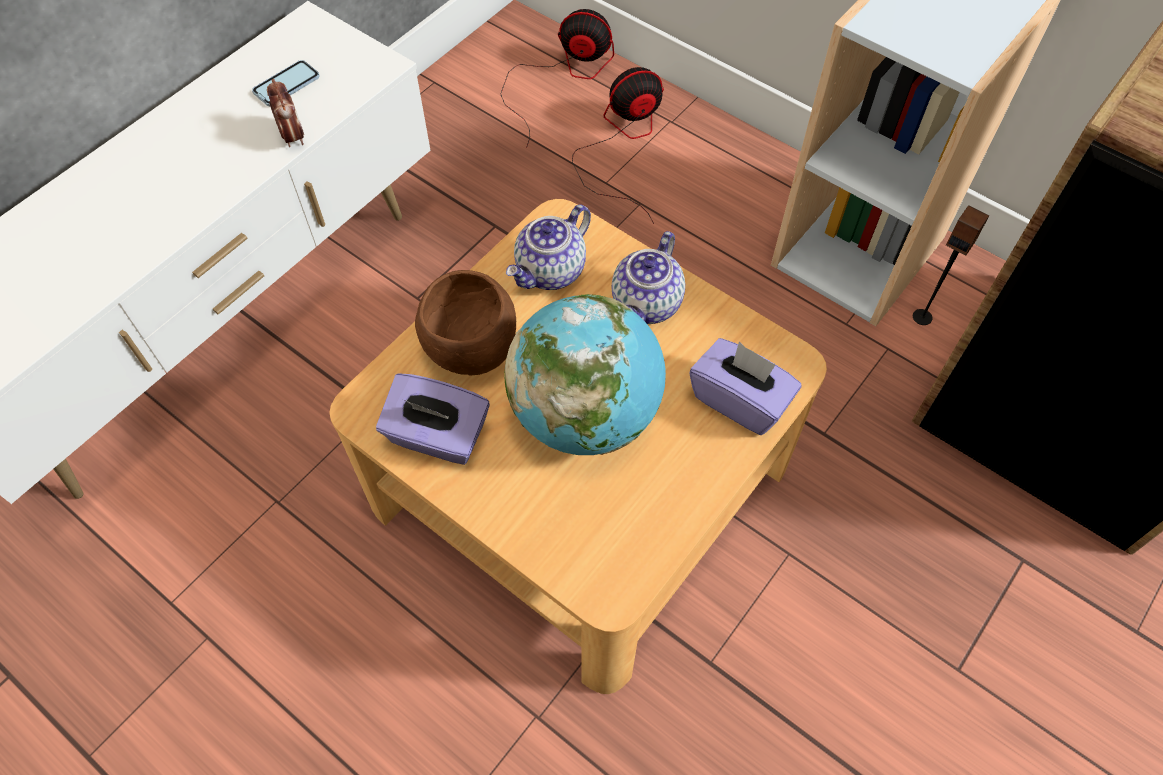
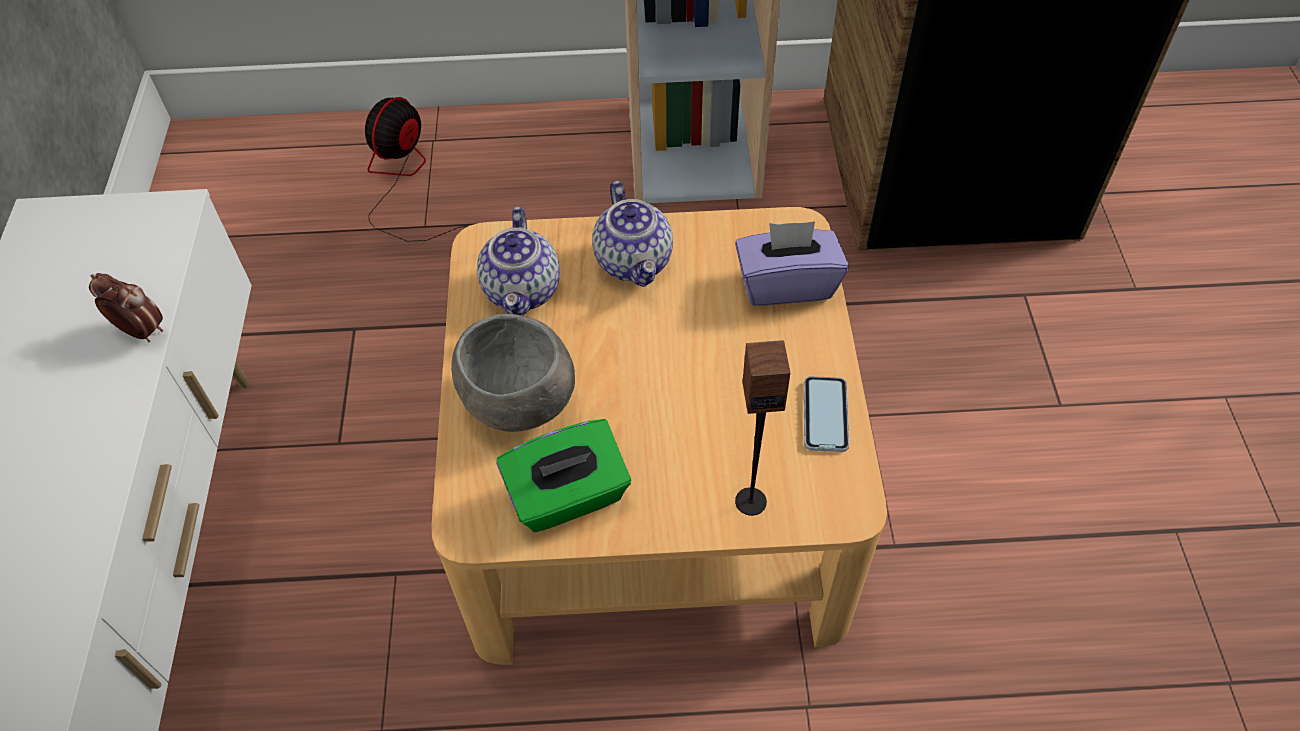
camera: 40 degrees left, 5 degrees down
(286, 85) = (80, 288): phone -> phone (825, 415)
(437, 436) = (568, 497): purple tissue box -> green tissue box
(471, 350) = (520, 404): brown bowl -> grey bowl
(562, 76) = (291, 160): fan -> none
(585, 415) = (678, 383): globe -> none
(922, 317) = (788, 168): speaker -> speaker (750, 501)

